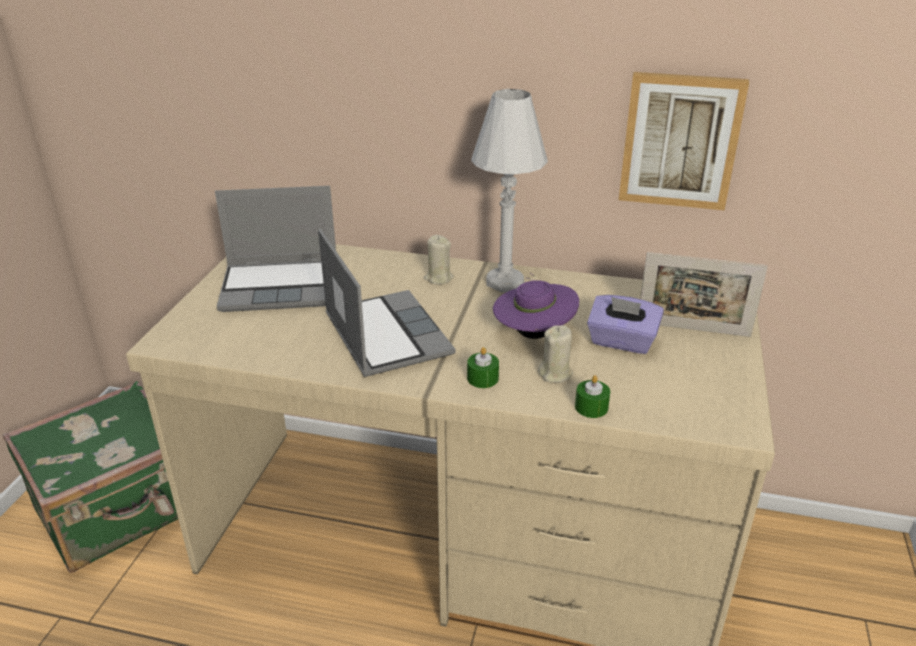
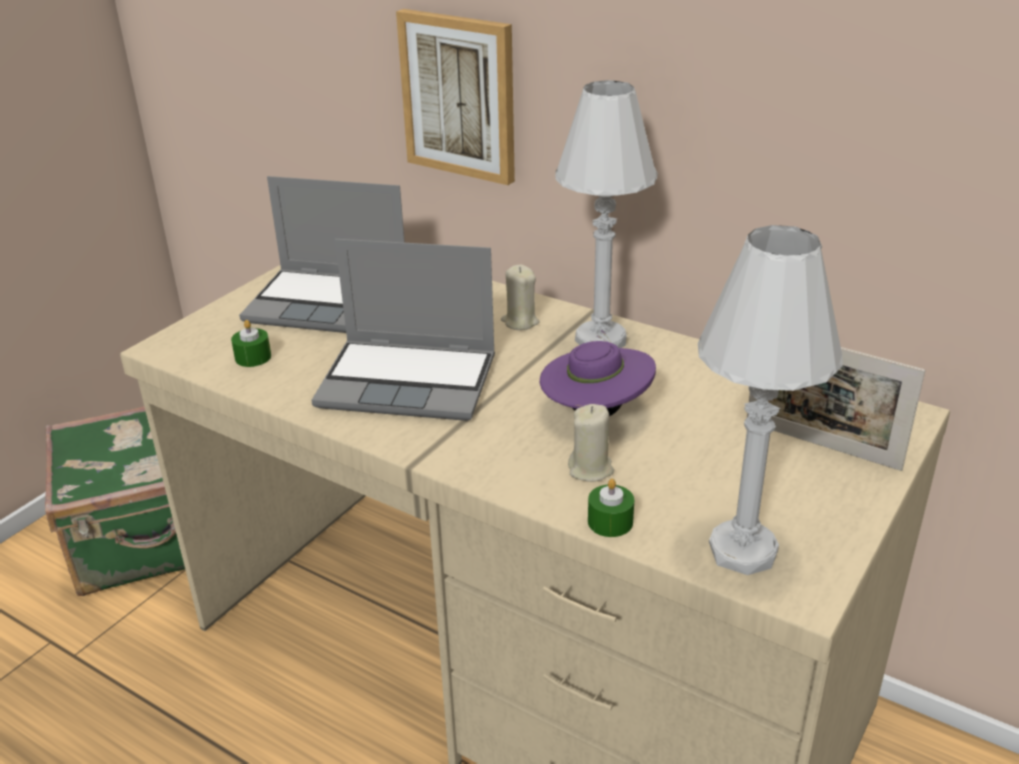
camera: 20 degrees right, 0 degrees up
(384, 335) = (410, 381): laptop -> laptop turned 105 degrees clockwise
(482, 378) = (494, 457): green candle -> green candle (253, 357)
(621, 342) = (707, 444): purple tissue box -> none
(680, 141) = (851, 175): picture -> picture (459, 96)
(687, 408) = (742, 551): none -> white table lamp

